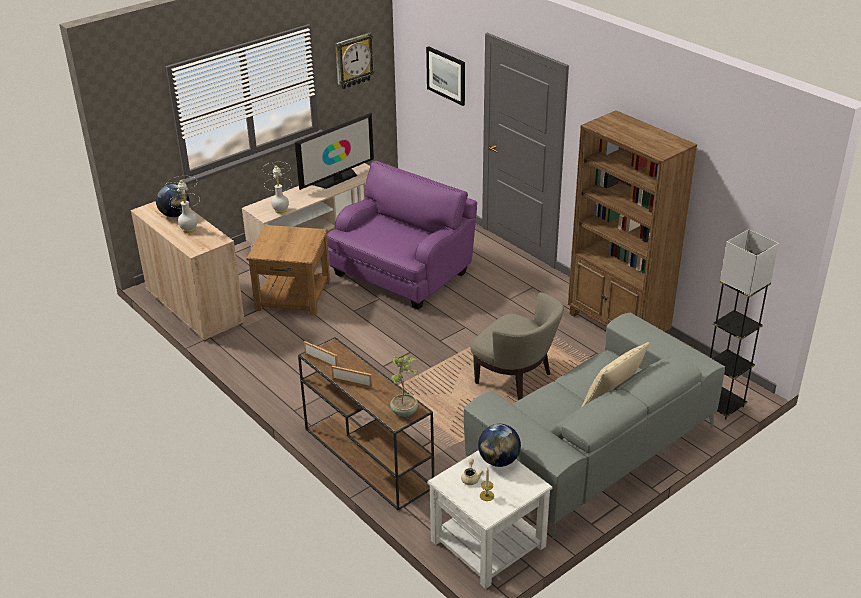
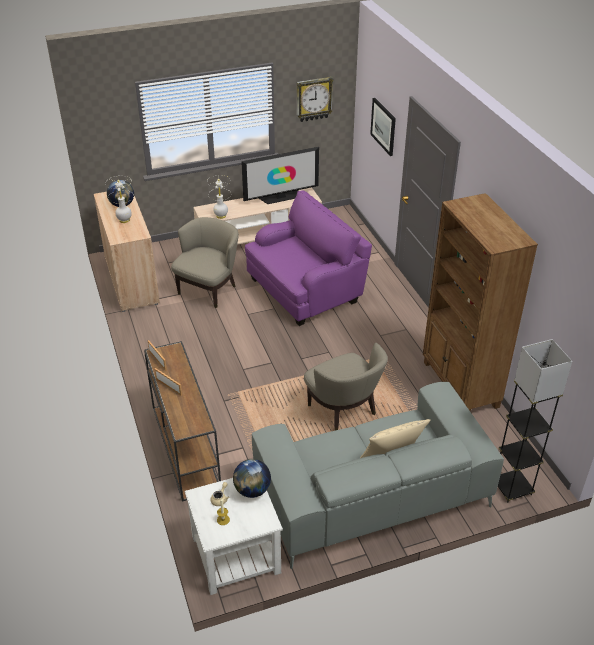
camera: 20 degrees right, 5 degrees up
(293, 295) = (209, 289): brown side table -> beige armchair
(405, 411) = (194, 424): potted plant -> none

